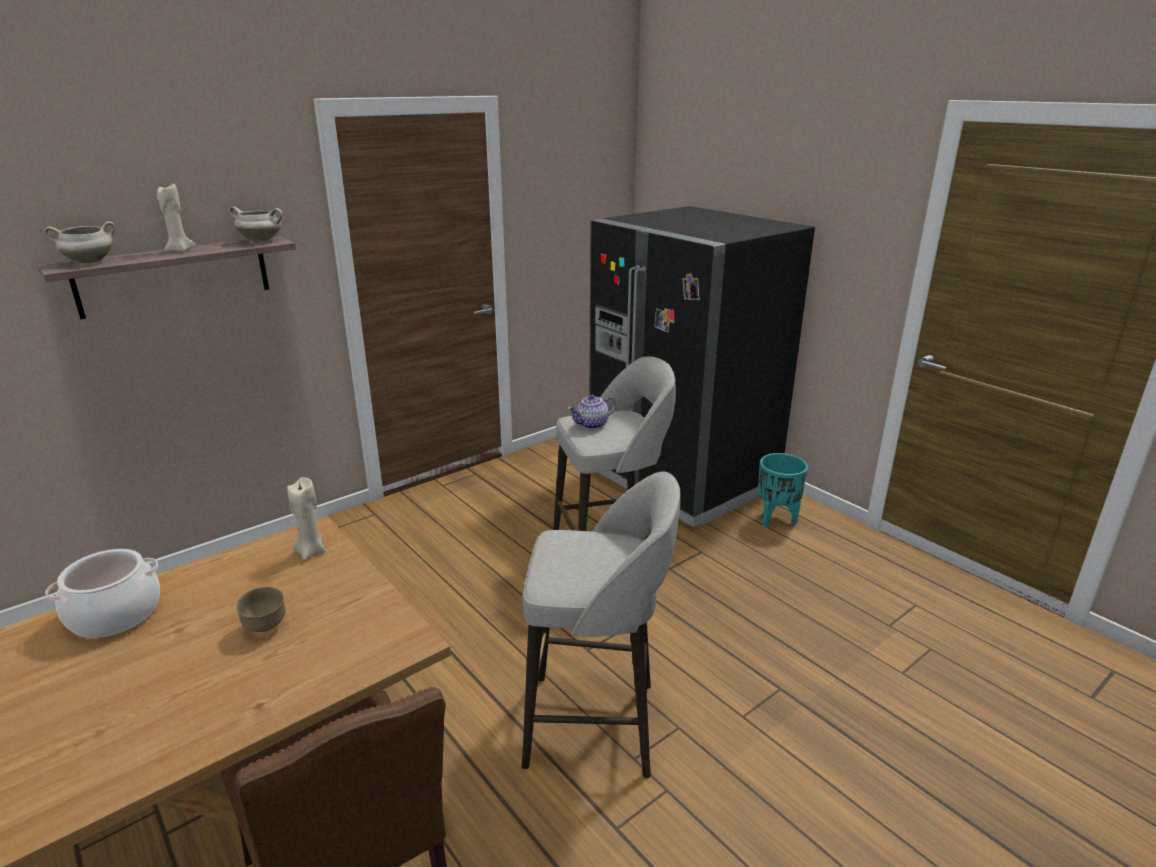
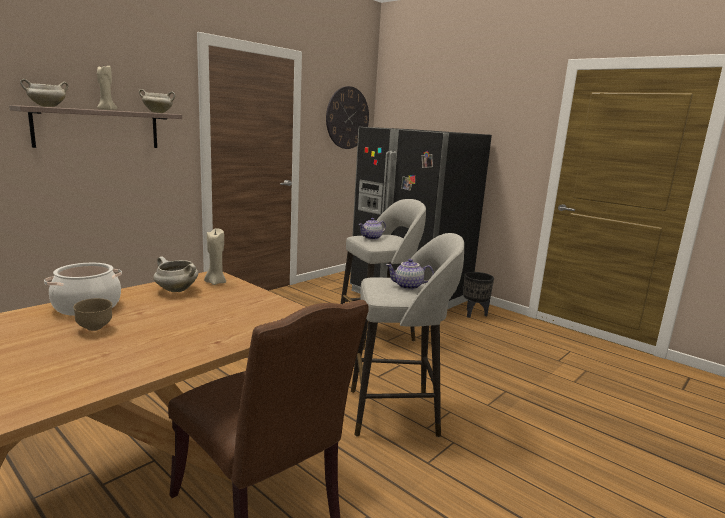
camera: 10 degrees left, 10 degrees down
(248, 572) = (175, 290): none -> white cooking pot
(266, 627) = (202, 311): brown bowl -> brown bowl (95, 329)
(586, 190) = (347, 118): none -> wall clock
(597, 562) = (408, 286): none -> teapot
(776, 520) = (474, 314): turquoise planter -> black planter

